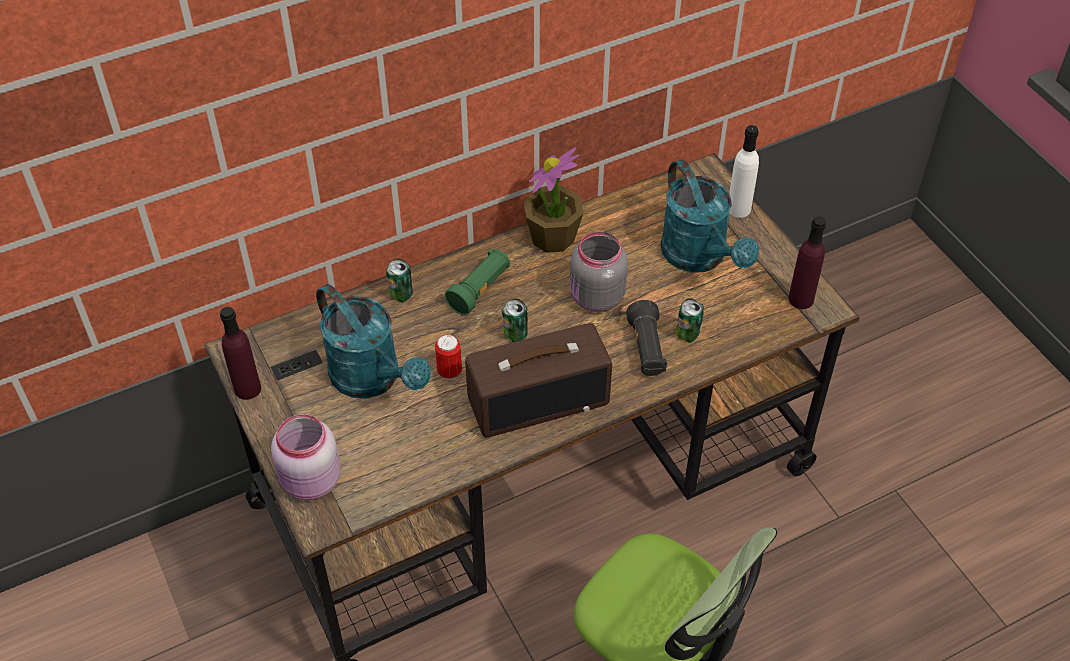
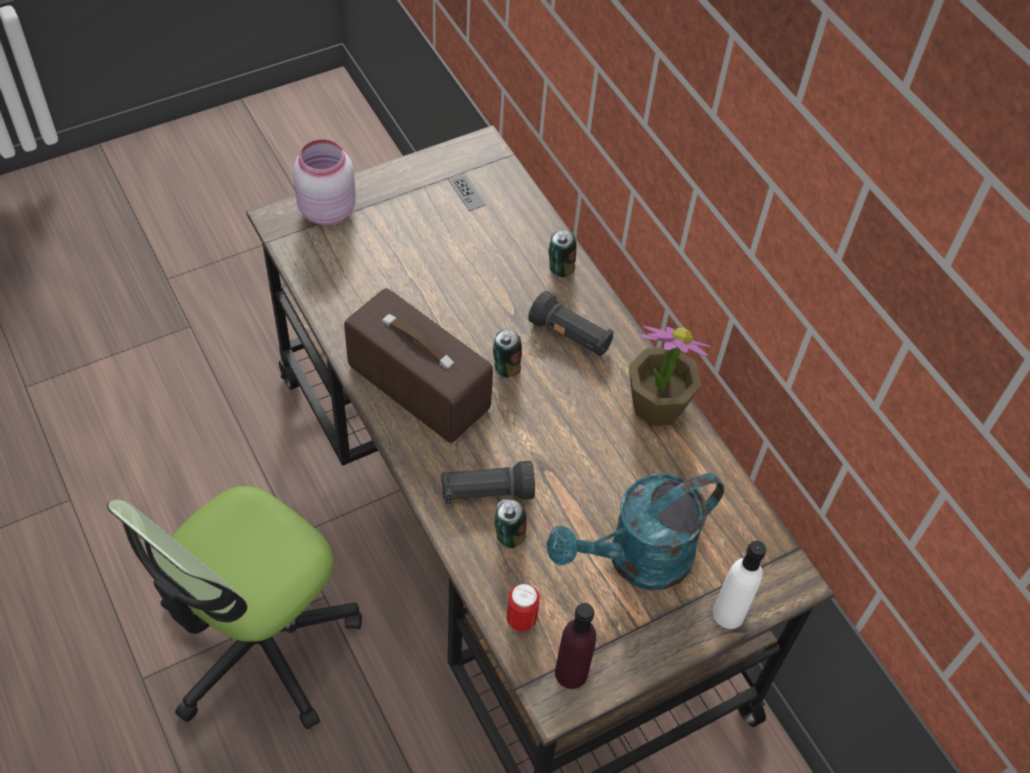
camera: 85 degrees right, 5 degrees up
(247, 389) = (437, 158): purple bottle -> none
(373, 379) = (446, 250): turquoise watering can -> none
(449, 372) = (455, 311): can -> can (521, 620)
(480, 290) = (570, 336): green flashlight -> black flashlight
(539, 400) = (416, 387): radio -> radio turned 150 degrees clockwise
(595, 298) = (563, 445): grey jar -> none

